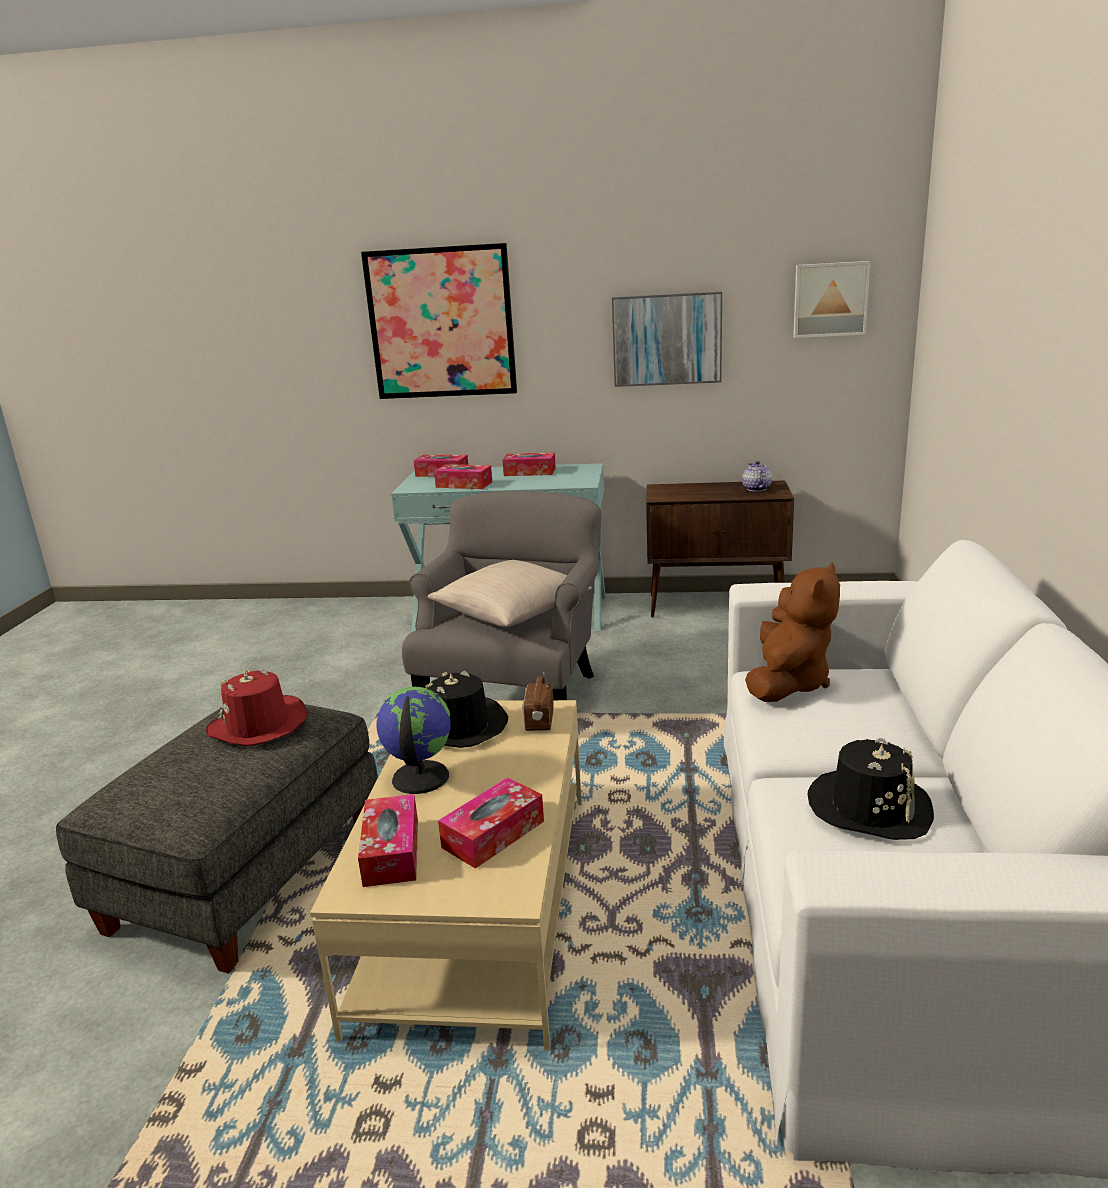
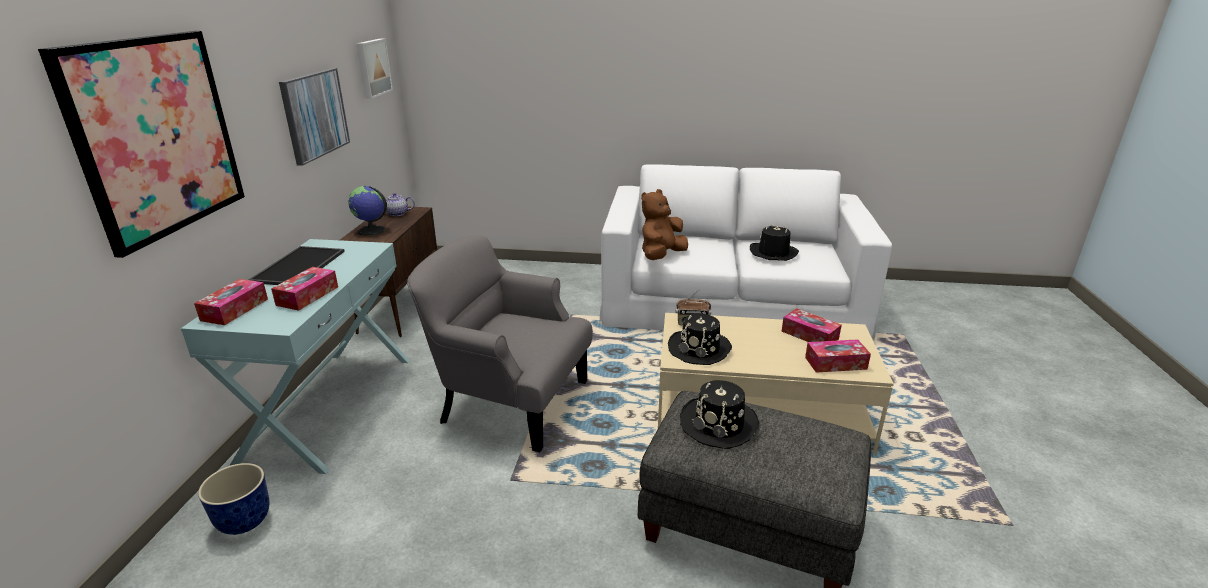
camera: 90 degrees left, 5 degrees up
(258, 725) = (719, 424): red hat -> black hat
(364, 618) = (243, 521): none -> planter
(419, 777) = (761, 359): globe -> globe (371, 231)
(511, 613) = (522, 330): beige pillow -> none
(529, 472) = (299, 267): tissue box -> tray
(788, 683) = (661, 256): brown plush toy -> brown plush toy turned 75 degrees counterclockwise

